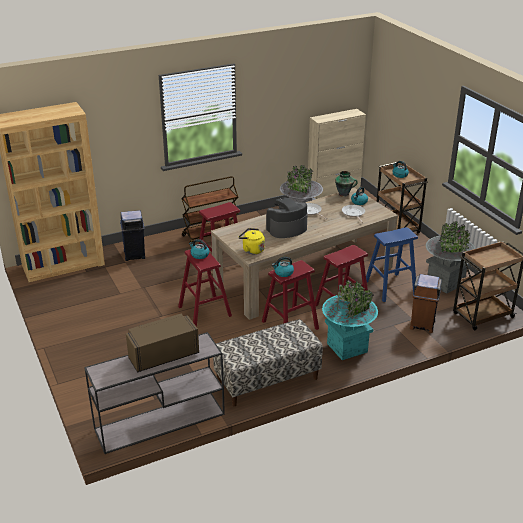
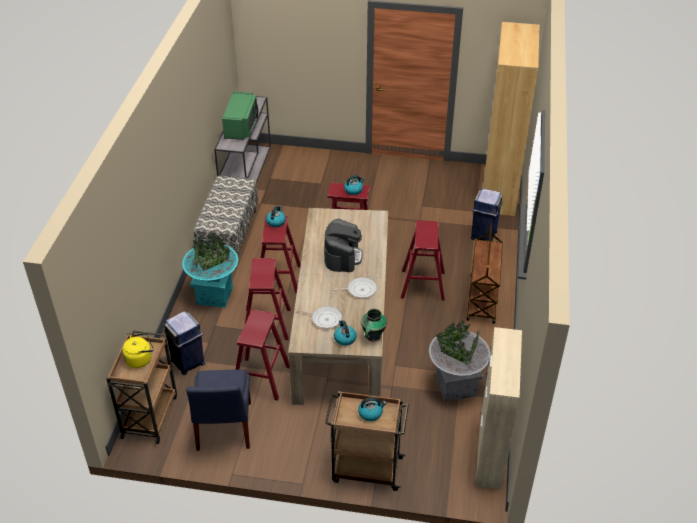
camera: 125 degrees right, 10 degrees up
(162, 355) = (241, 126): brown microwave -> green microwave
(252, 250) = (328, 219): yellow kettle -> yellow kettle (140, 359)
(390, 287) = (261, 378): blue stool -> red stool
(422, 324) = (188, 363): brown trash can -> blue trash can
(445, 283) = (223, 428): grey planter -> blue chair

